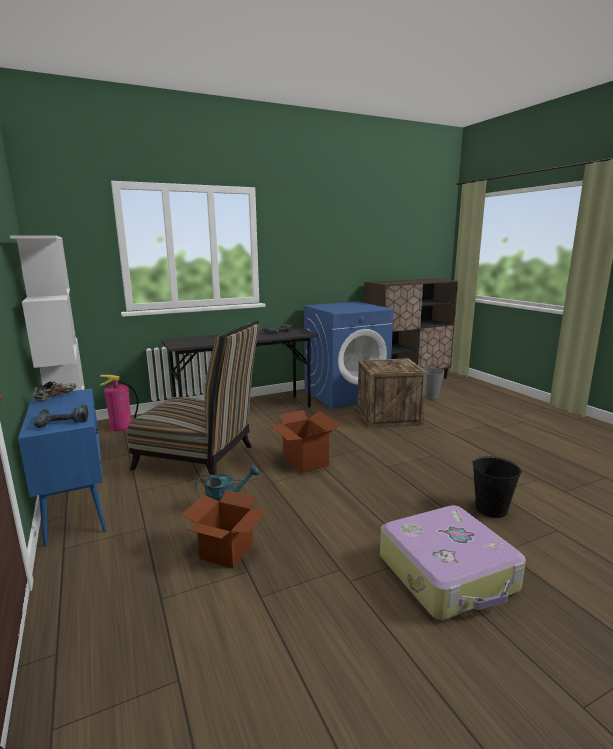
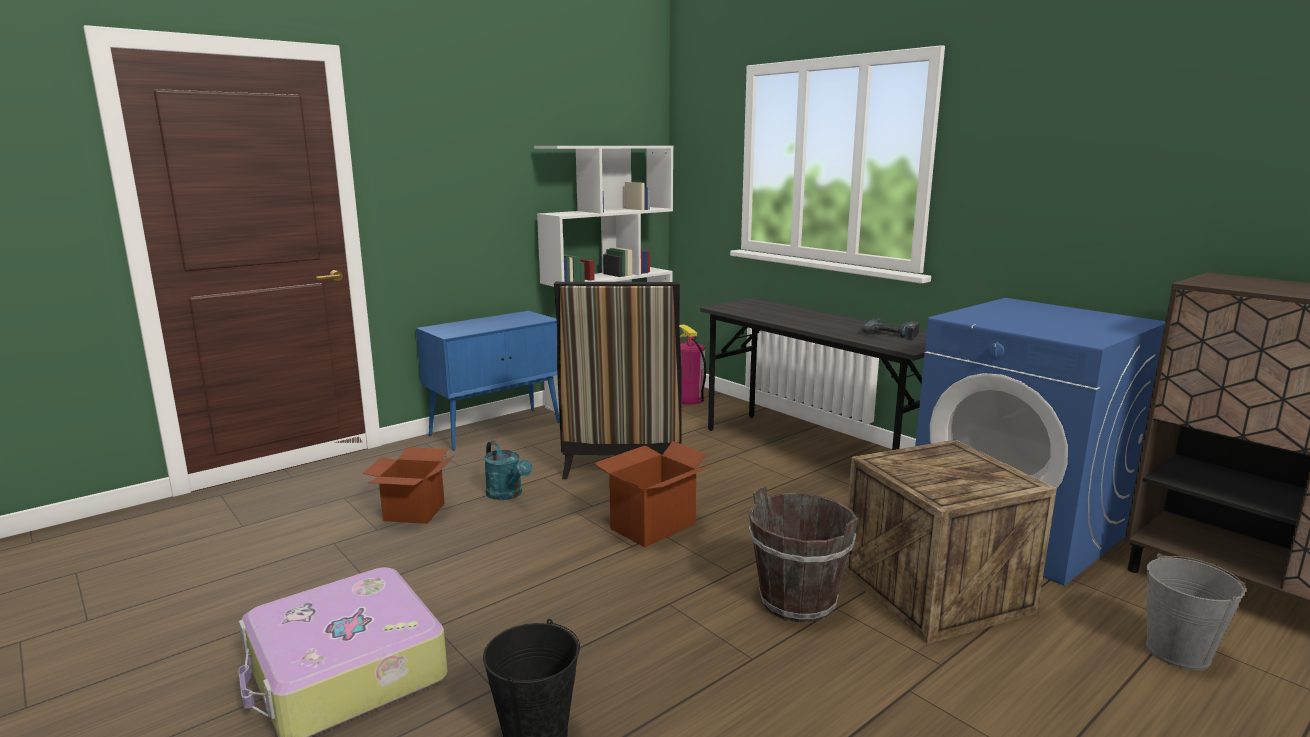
camera: 75 degrees right, 0 degrees up
(56, 396) = (527, 316): shoe -> none
(63, 420) = (459, 329): power drill -> none
(391, 440) = (797, 601): none -> brown bucket

